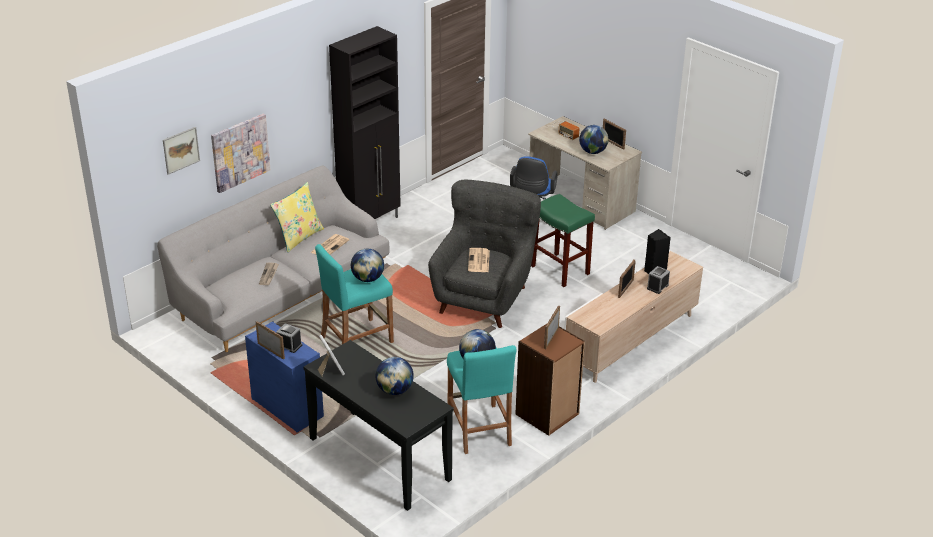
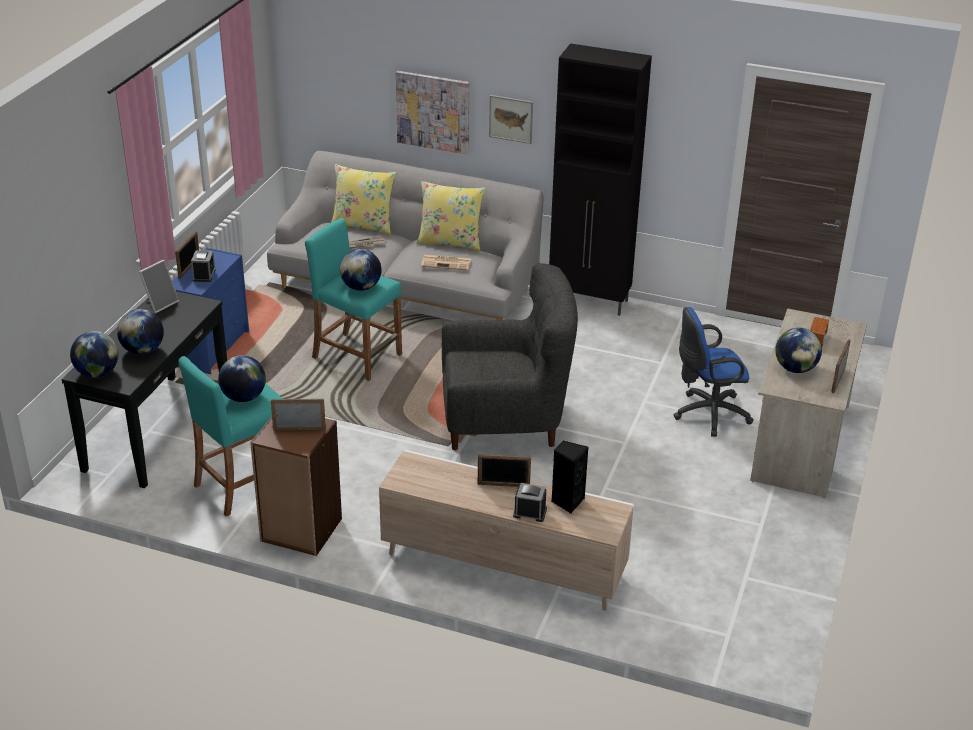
camera: 65 degrees right, 0 degrees up
(181, 150) = (359, 67): picture -> picture (511, 119)
(236, 268) = (363, 225): none -> yellow pillow
(411, 418) = (97, 373): none -> globe
(479, 261) = (495, 364): newspaper -> none
(561, 270) = (617, 466): green stool -> none

